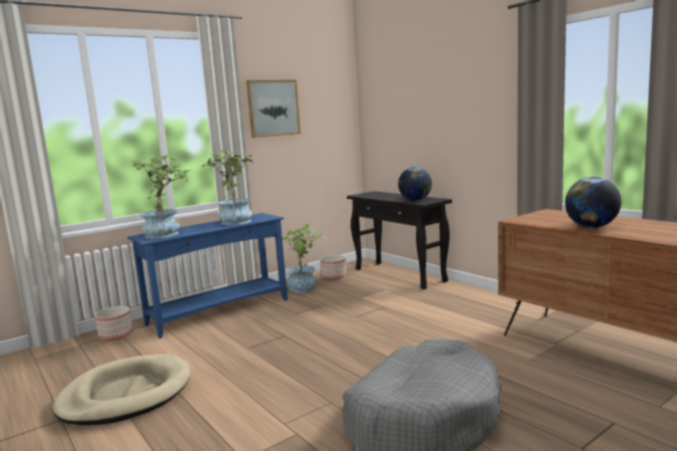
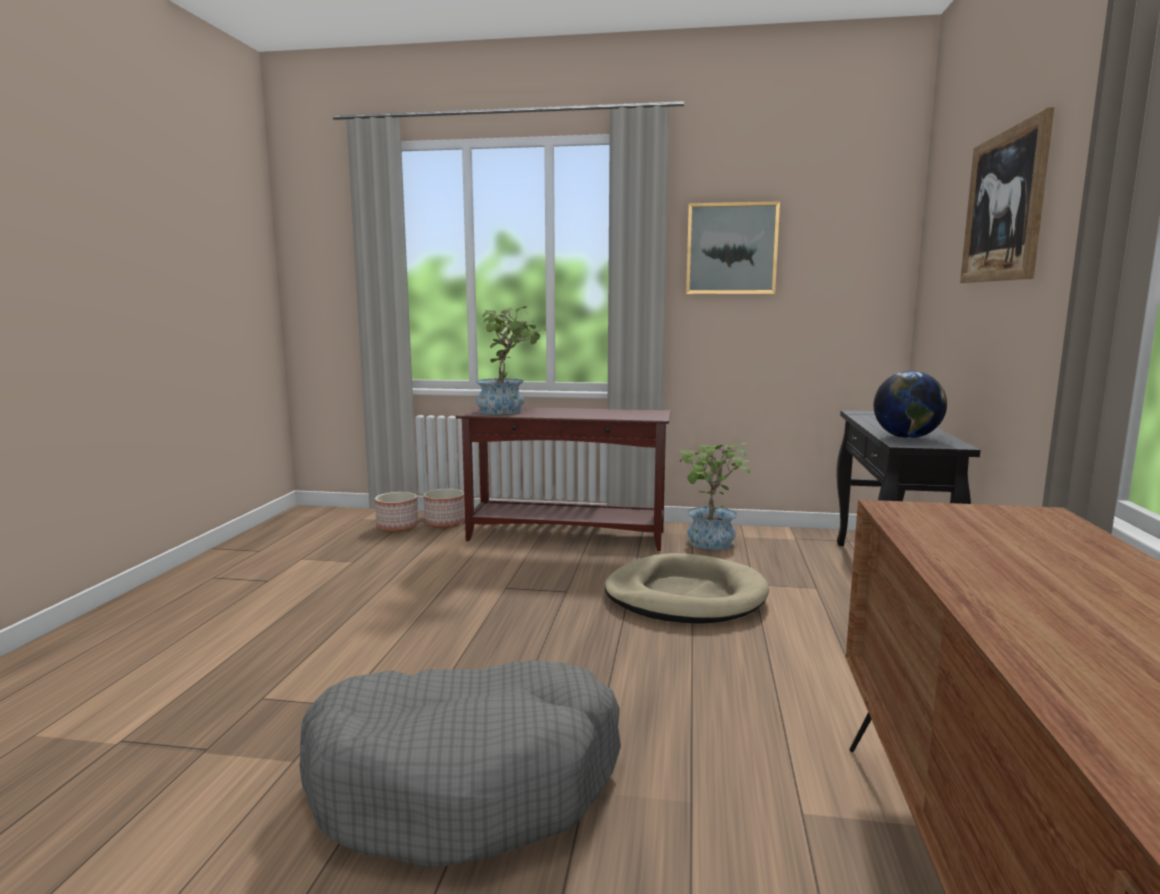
camera: 45 degrees right, 0 degrees up
(126, 395) = (336, 583): beige dog bed -> beige dog bed (685, 596)
(219, 312) = (567, 535): blue console table -> brown console table
(235, 221) = (607, 413): potted plant -> none
(334, 276) = (784, 542): planter -> planter (398, 527)
(439, 86) = (1004, 206): none -> picture
(591, 227) = (989, 567): globe -> none

